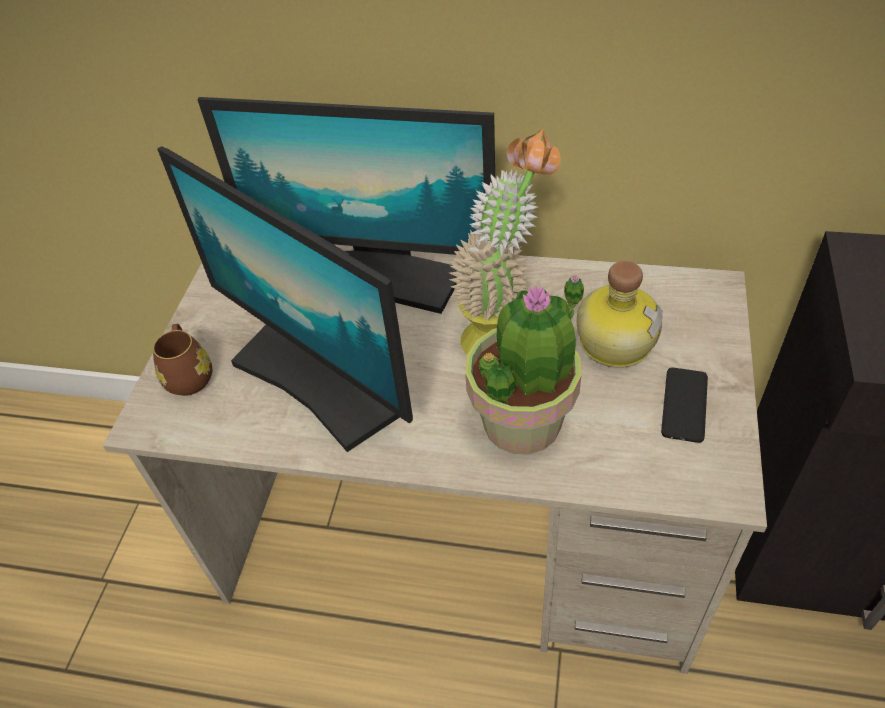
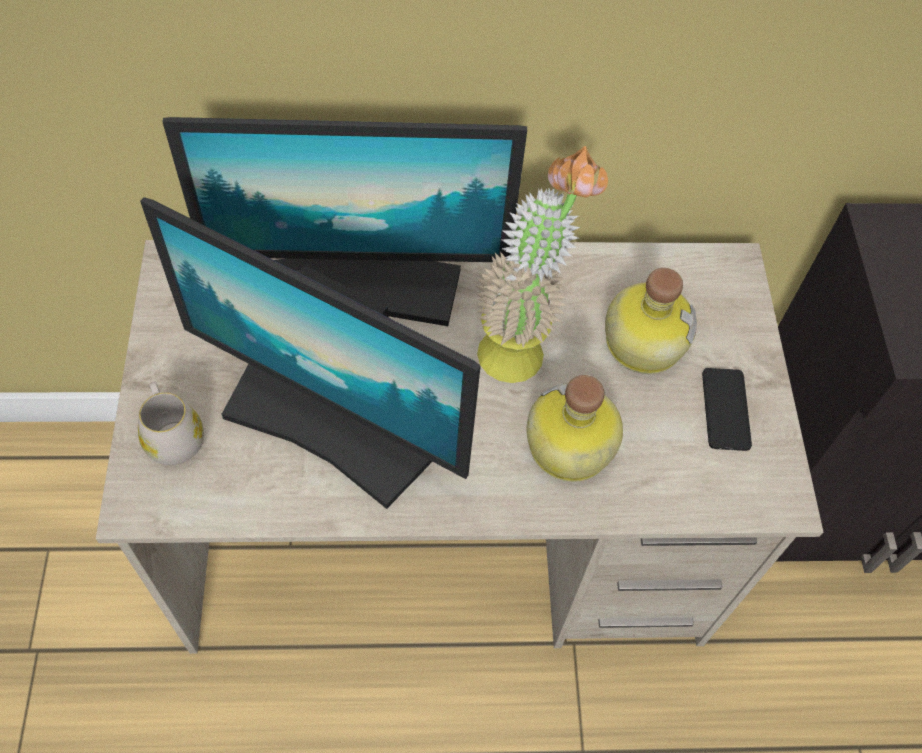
camera: 20 degrees left, 10 degrees up
(189, 374) = (173, 436): brown mug -> white mug
(524, 421) = (568, 448): potted plant -> bottle

